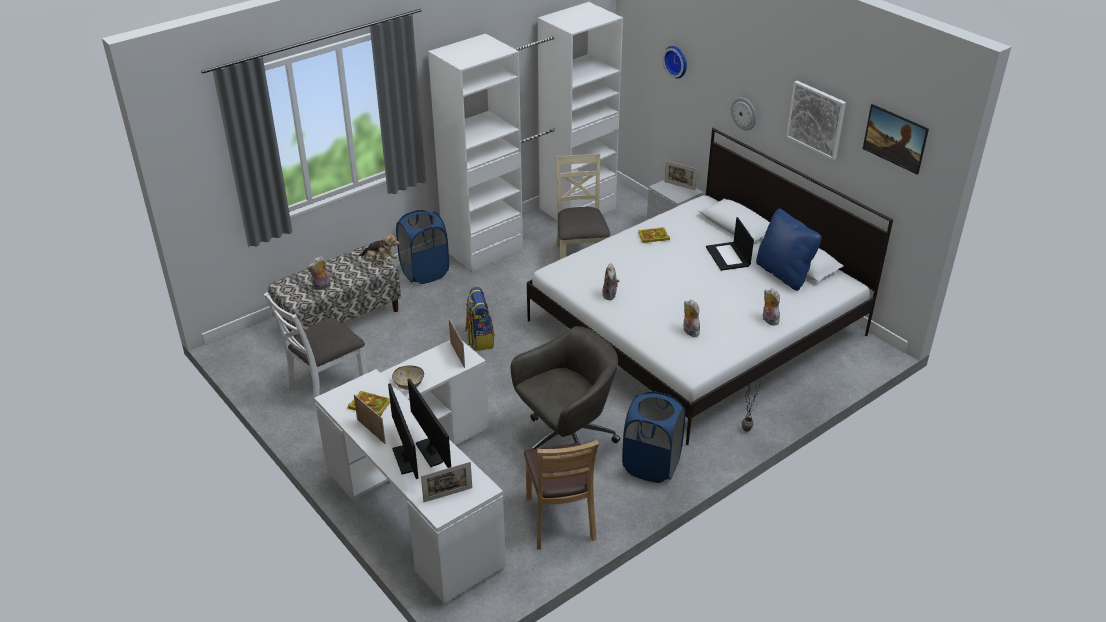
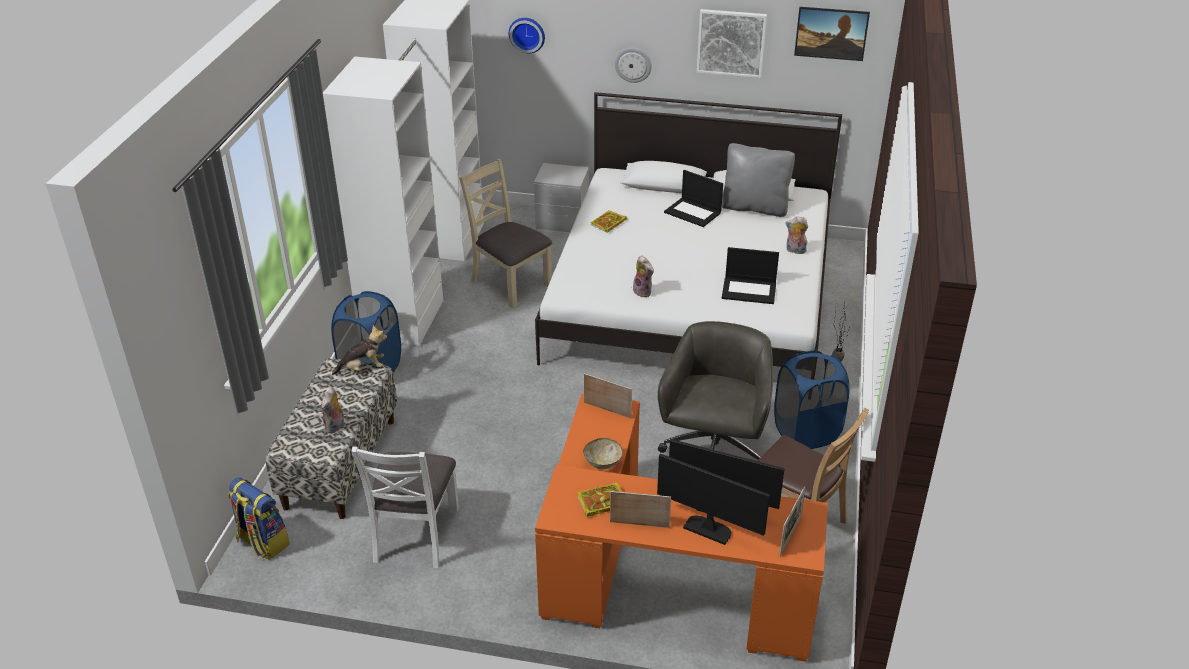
camera: 40 degrees left, 0 degrees up
(419, 497) = (654, 582): white desk -> orange desk
(479, 339) = (514, 405): backpack -> backpack (262, 542)
(679, 186) = (561, 170): picture frame -> none
(689, 331) = (749, 290): plush toy -> laptop
(783, 274) = (754, 207): blue pillow -> grey pillow

